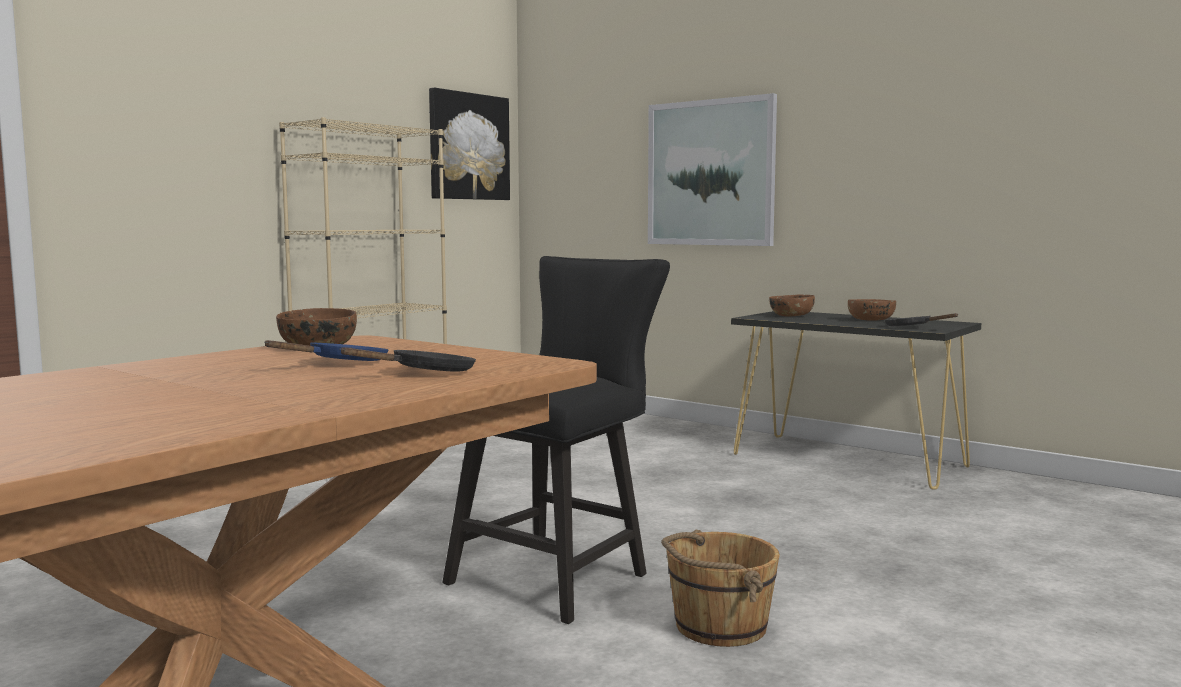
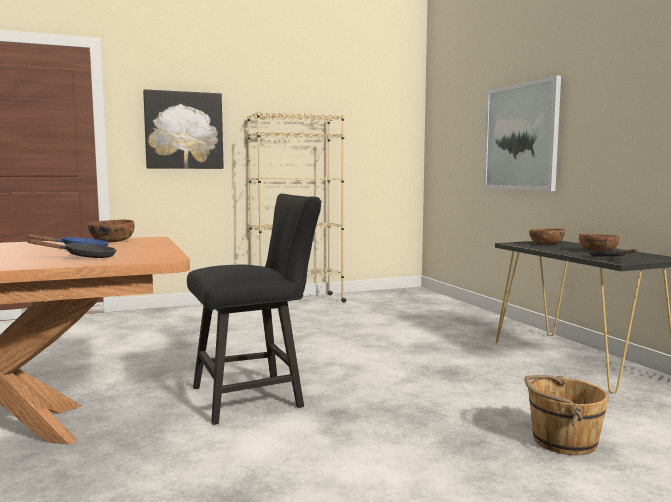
camera: 30 degrees right, 0 degrees up
(468, 146) = (383, 125): picture -> picture (184, 130)
(718, 626) = (289, 448): brown bucket -> brown bucket (562, 441)

